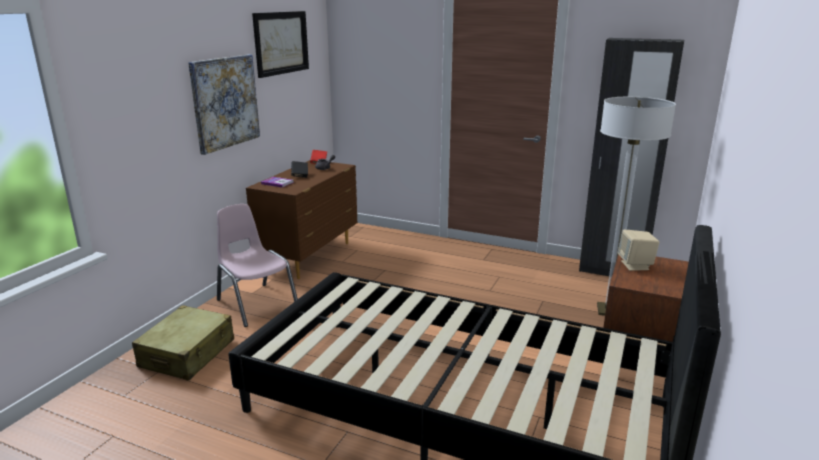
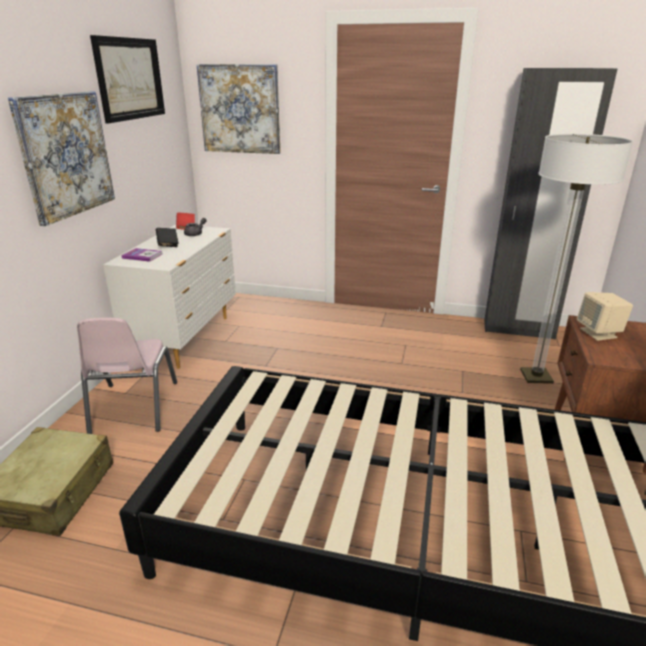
camera: 10 degrees left, 5 degrees up
(256, 304) = (133, 407): pink chair -> pink chair turned 135 degrees counterclockwise
(310, 256) = (186, 338): brown dresser -> white dresser
(372, 65) = (240, 109): none -> picture

